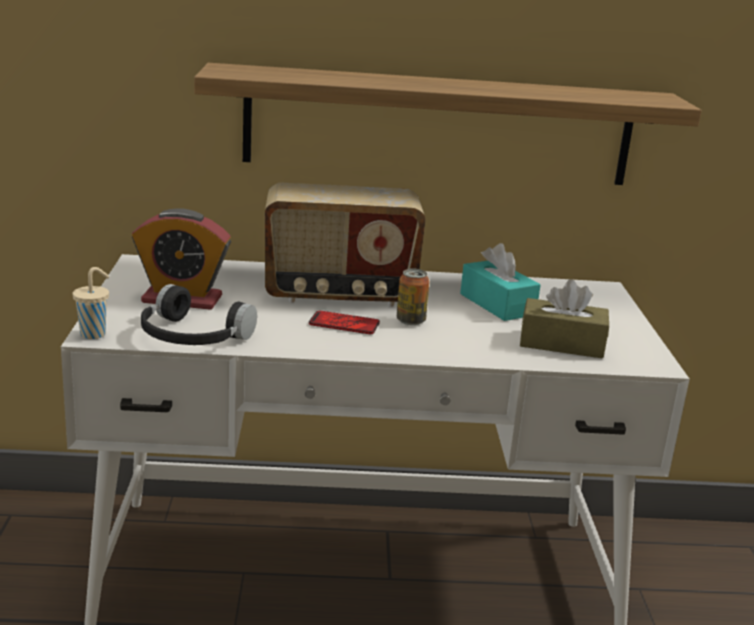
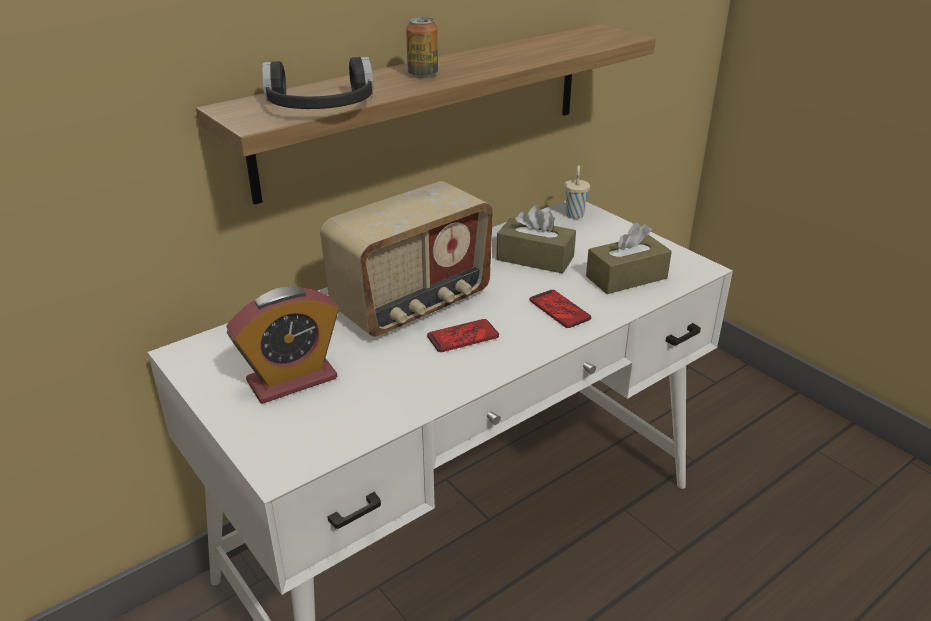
camera: 35 degrees left, 10 degrees up
(94, 334) = (275, 468): beige cup -> beige cup (574, 214)
(191, 337) = (367, 421): black headphones -> black headphones (321, 107)
(410, 321) = (503, 307): can -> can (423, 74)
(456, 339) = (559, 310): none -> phone
(497, 304) = (535, 258): turquoise tissue box -> brown tissue box

